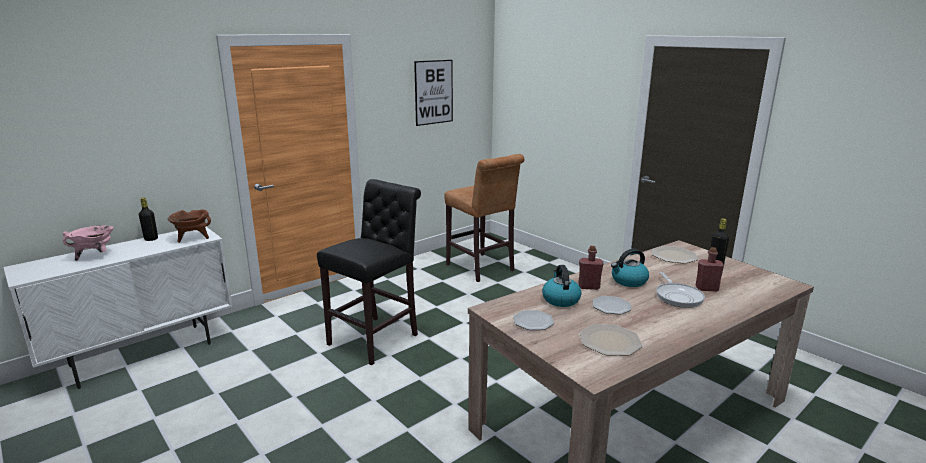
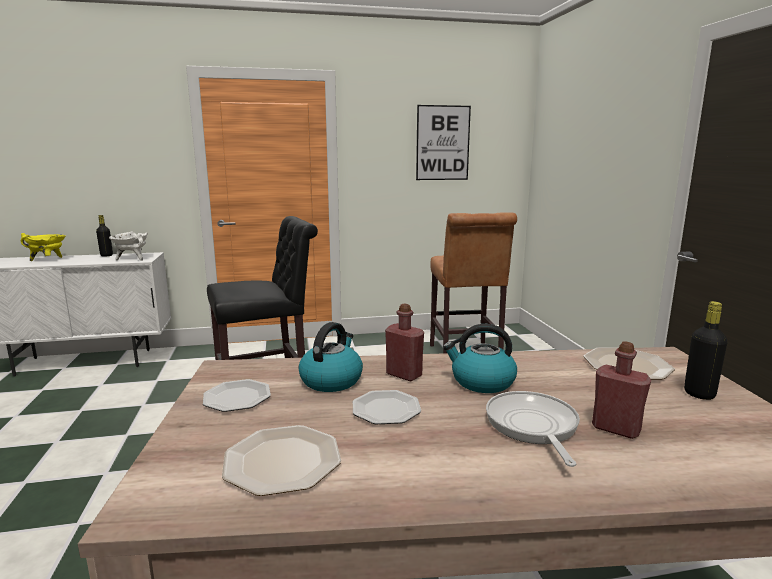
camera: 30 degrees right, 5 degrees down
(95, 256) = (48, 260): pink cooking pot -> yellow cooking pot
(192, 238) = (132, 259): brown cooking pot -> white cooking pot
(678, 296) = (532, 426): frying pan -> frying pan turned 150 degrees clockwise

